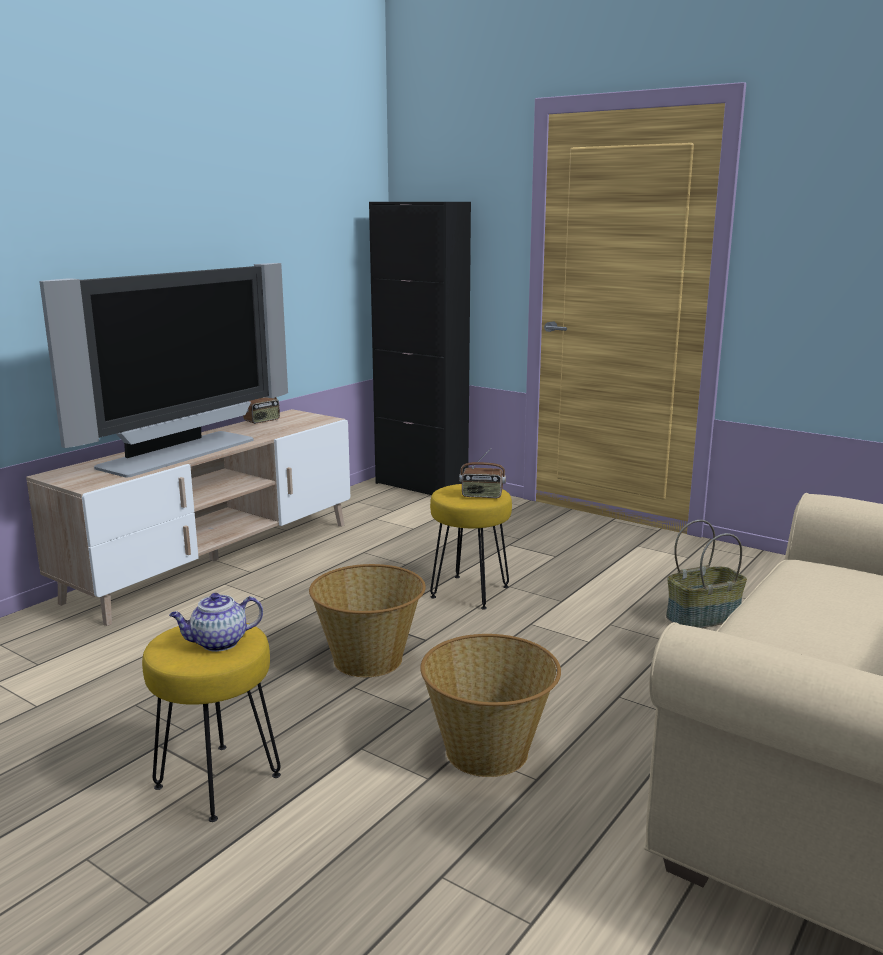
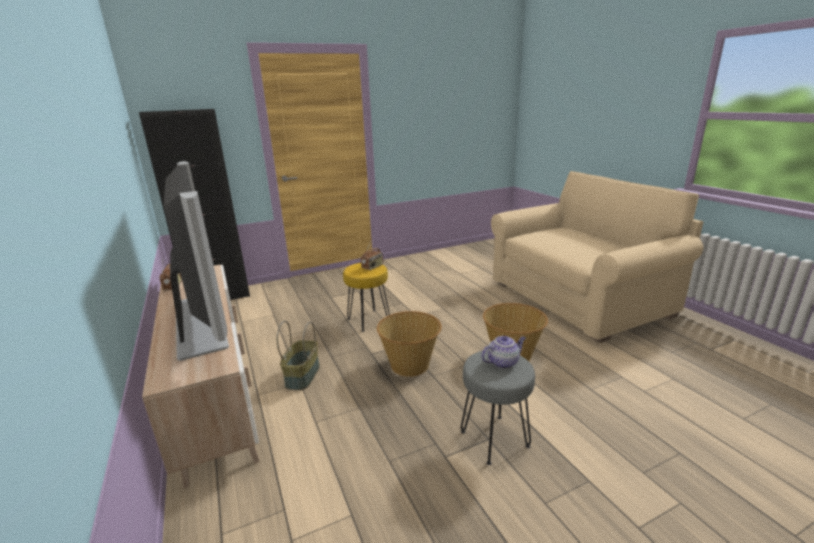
camera: 60 degrees left, 5 degrees up
(216, 781) = (494, 439): yellow stool -> grey stool
(218, 643) = (503, 362): teapot -> teapot turned 120 degrees counterclockwise
(703, 617) = (445, 282): basket -> basket (302, 375)

